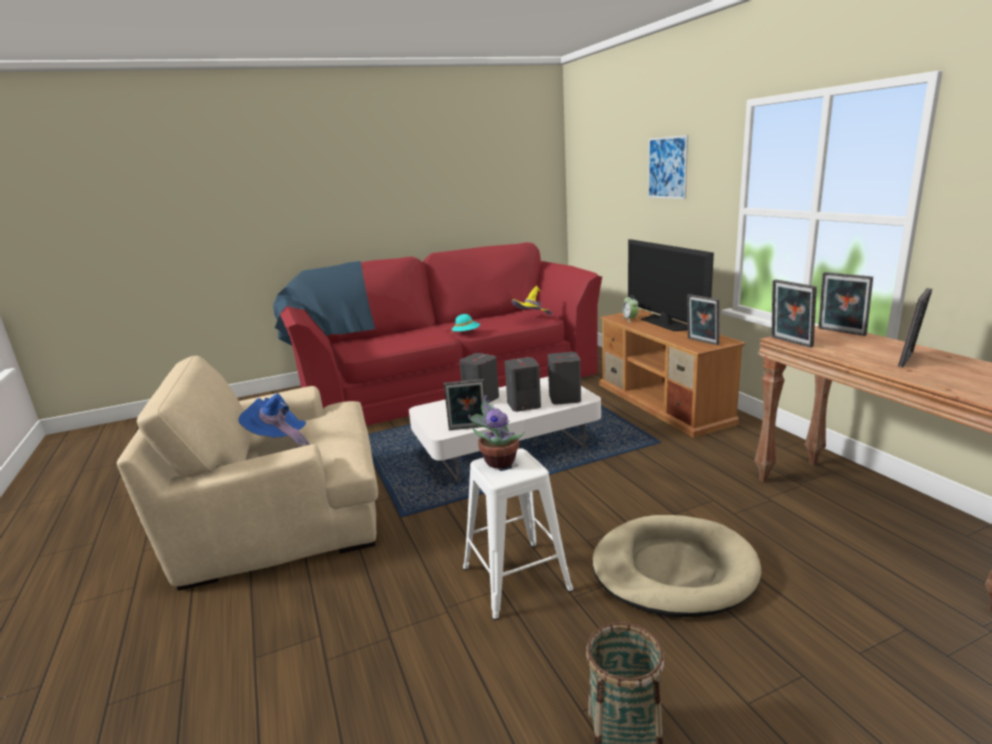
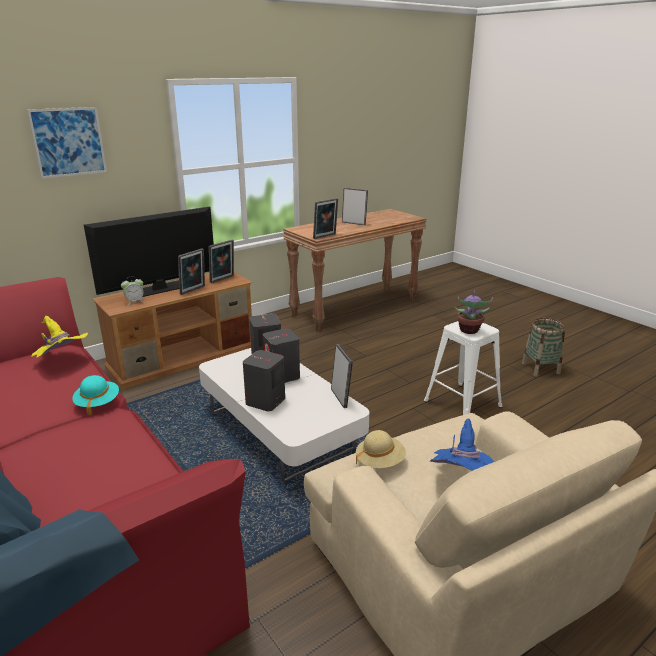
camera: 105 degrees left, 5 degrees up
(333, 416) = (380, 461): none -> beige hat
(673, 570) = (423, 357): beige dog bed -> none
(840, 332) = (305, 228): picture frame -> picture frame (193, 290)

